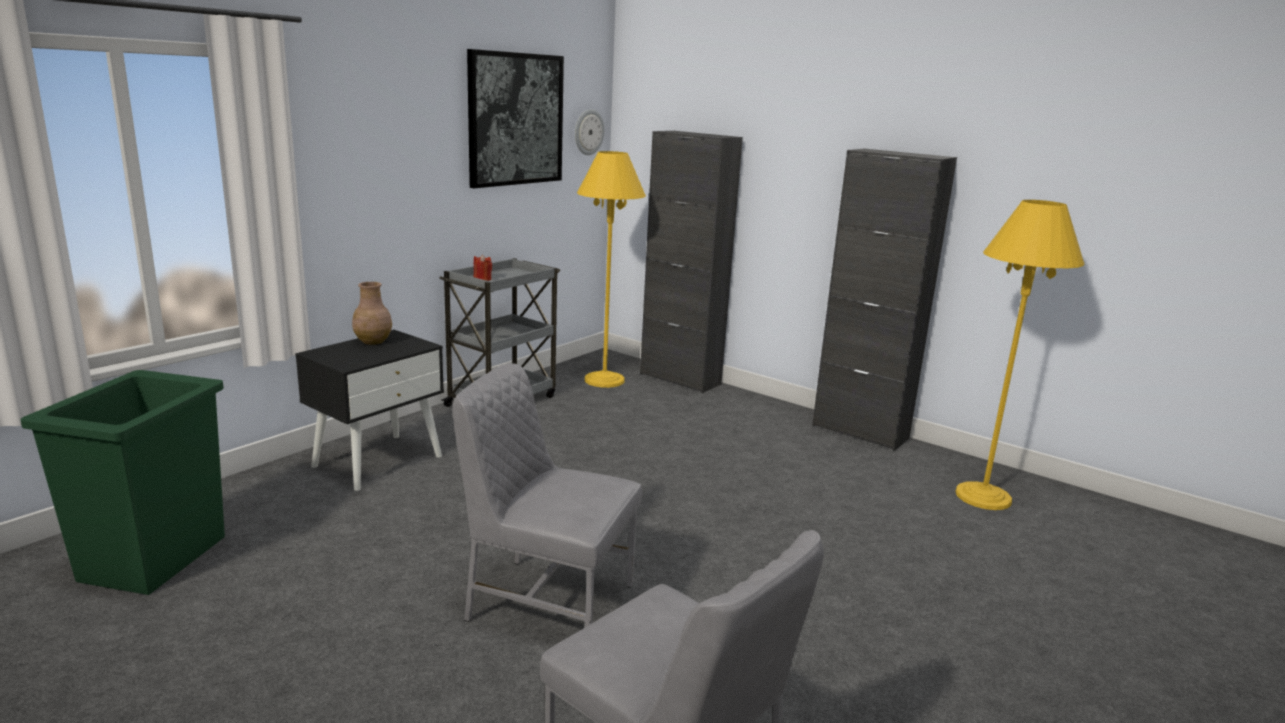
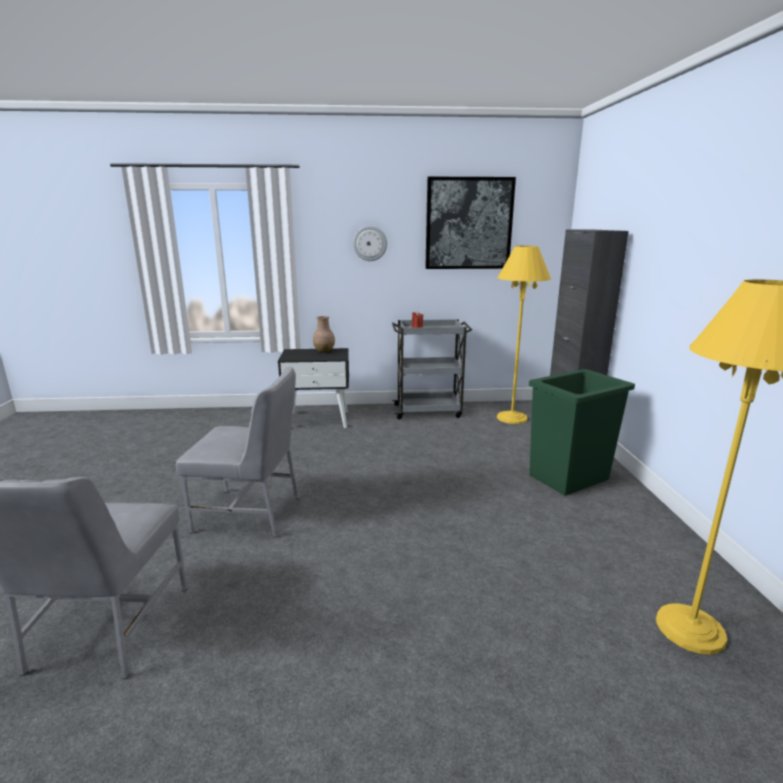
camera: 50 degrees right, 0 degrees up
(156, 558) = (186, 427): green trash can -> green trash can (570, 477)
(548, 603) = (250, 513): grey chair -> grey chair turned 120 degrees clockwise
(588, 132) = (543, 234): wall clock -> wall clock (370, 243)
(860, 432) = (659, 520): black cabinet -> none

